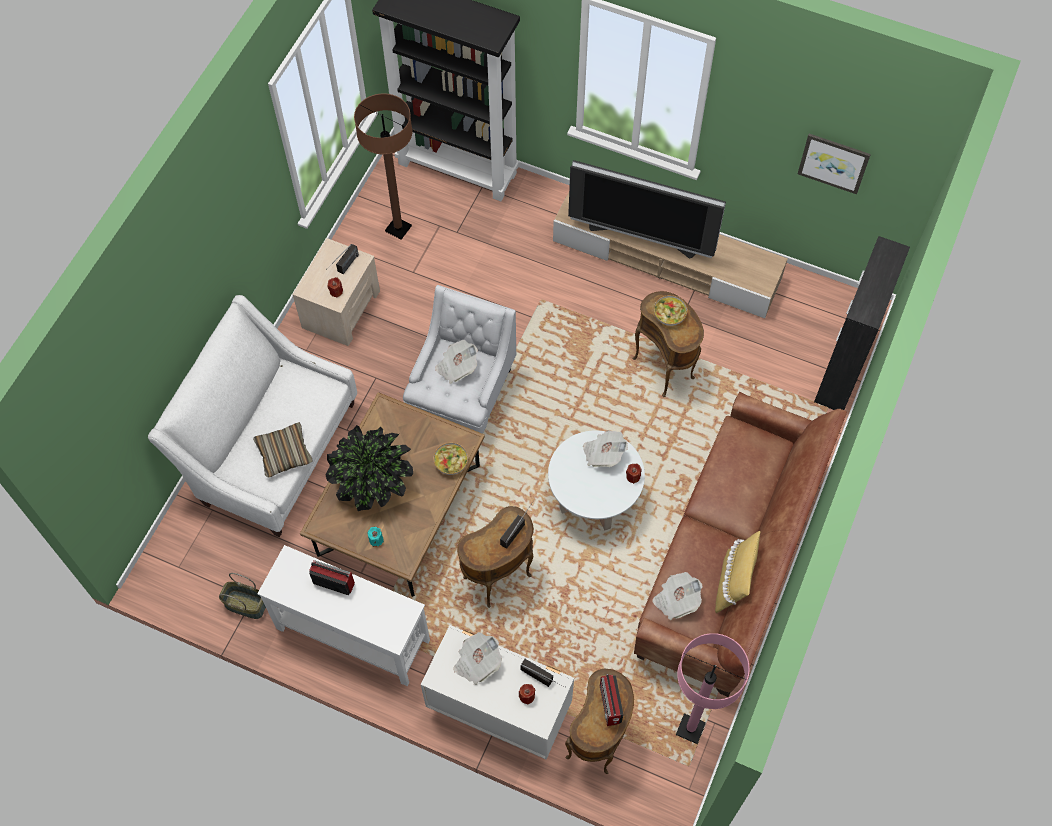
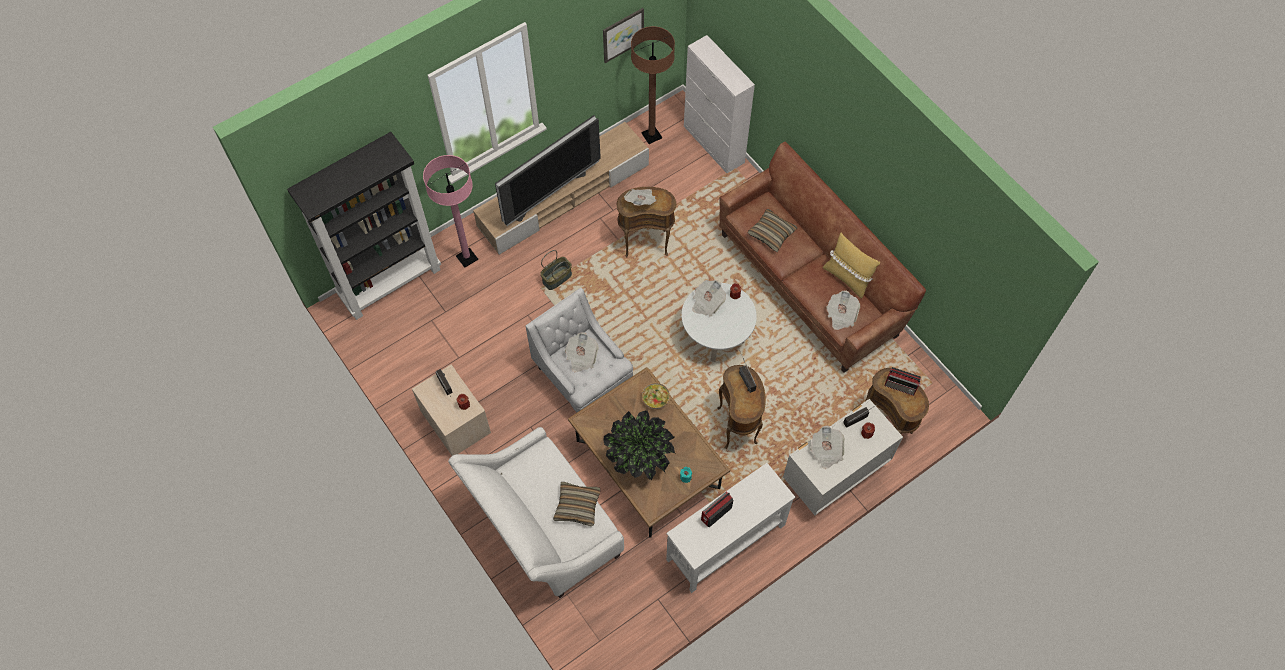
camera: 60 degrees left, 0 degrees up
(246, 604) = (659, 605): basket -> basket (557, 277)
(398, 228) = (413, 348): brown floor lamp -> brown floor lamp (651, 136)
(669, 314) = (641, 201): bowl -> newspaper
(690, 729) = (908, 368): pink floor lamp -> pink floor lamp (467, 258)
(734, 472) = (771, 233): none -> pillow
(842, 369) = (714, 144): black cabinet -> white cabinet

